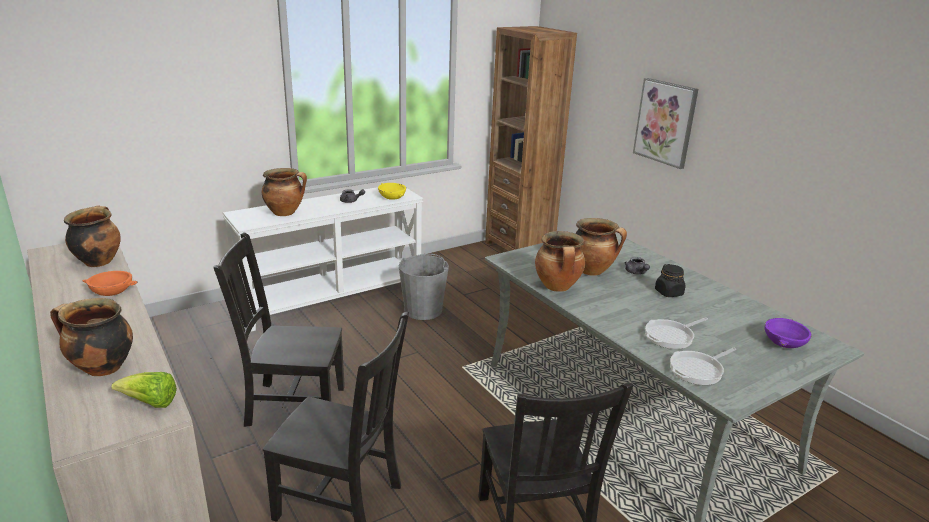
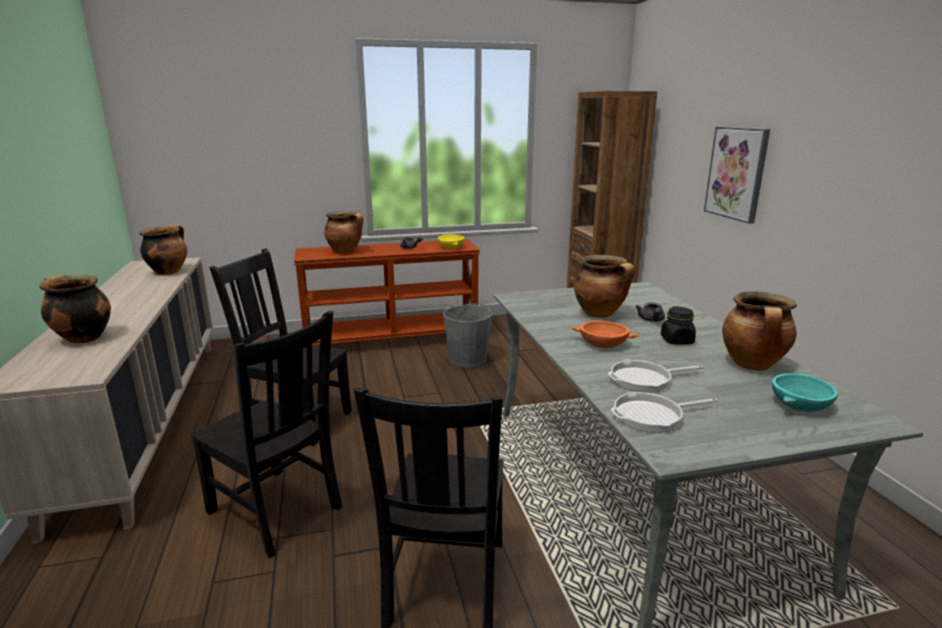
camera: 20 degrees right, 5 degrees down
(111, 291) = (153, 290): orange bowl -> orange bowl (602, 344)
(150, 403) = (85, 367): lettuce -> none
(332, 297) = (392, 339): white console table -> brown console table
(558, 287) = (547, 323): cooking pot -> cooking pot (753, 365)
(783, 342) = (799, 404): purple bowl -> turquoise bowl

